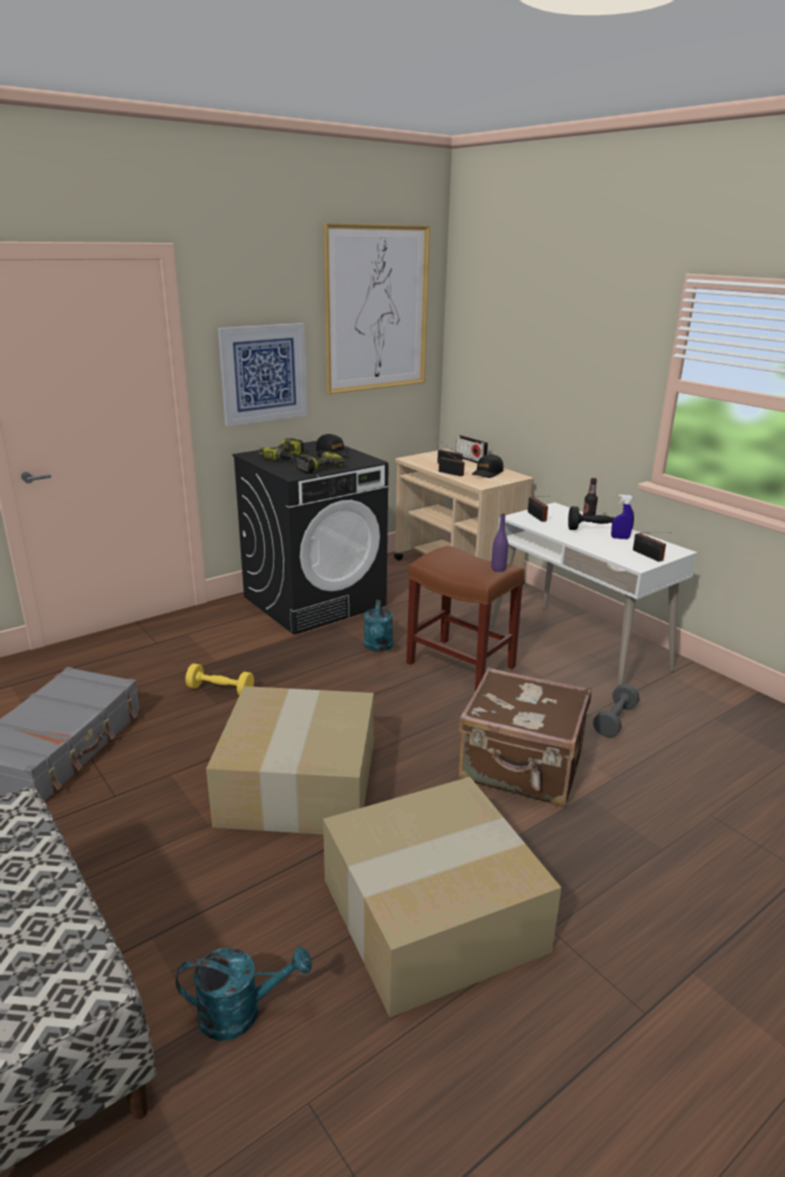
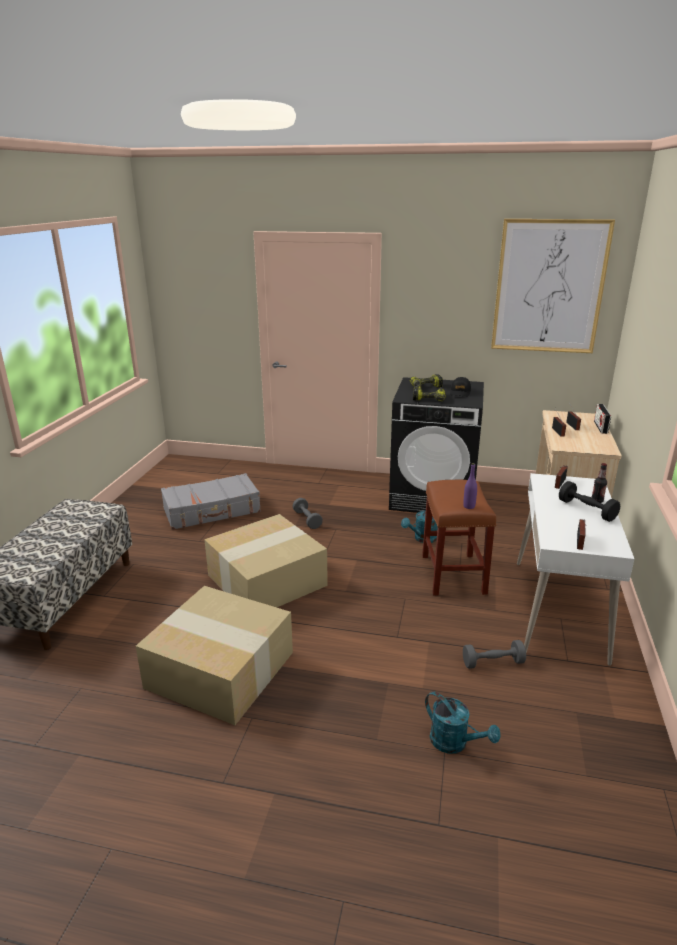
camera: 50 degrees right, 0 degrees up
(220, 690) = (307, 520): yellow dumbbell -> grey dumbbell
(241, 1012) = (111, 644): turquoise watering can -> turquoise watering can (455, 743)
(263, 373) = (438, 325): picture -> none
(487, 473) = (589, 440): black cap -> none
(521, 768) = (380, 646): brown suitcase -> none
(620, 538) = (589, 522): blue spray bottle -> none

